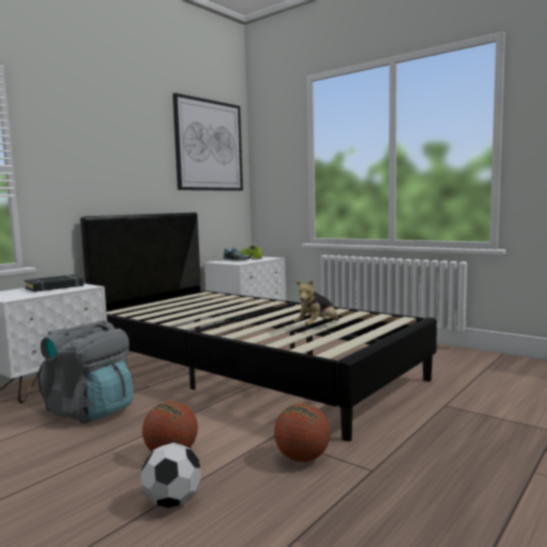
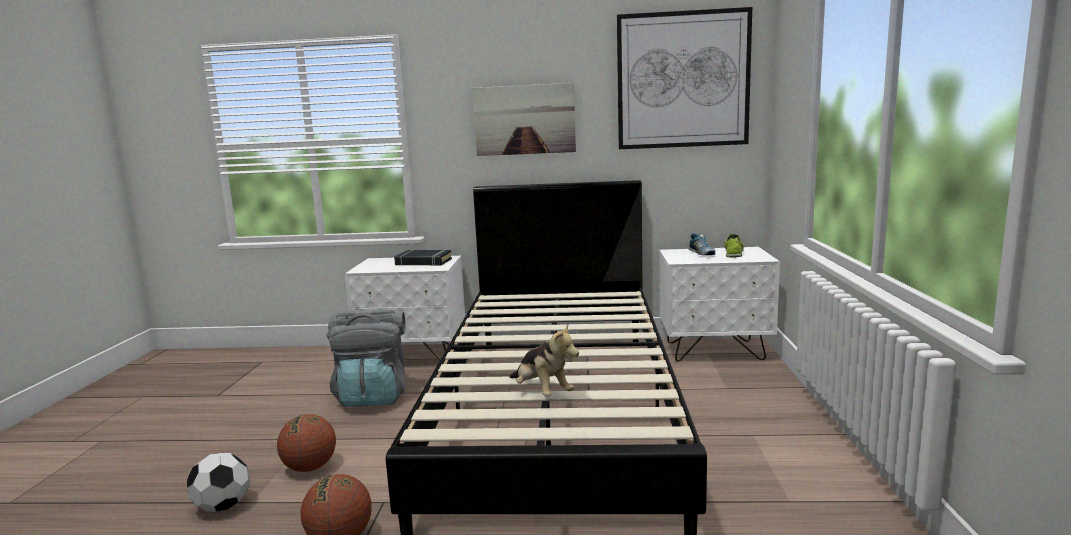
camera: 55 degrees right, 5 degrees up
(116, 162) = (524, 120): none -> picture
(317, 327) = (542, 392): plush toy -> plush toy turned 135 degrees counterclockwise

